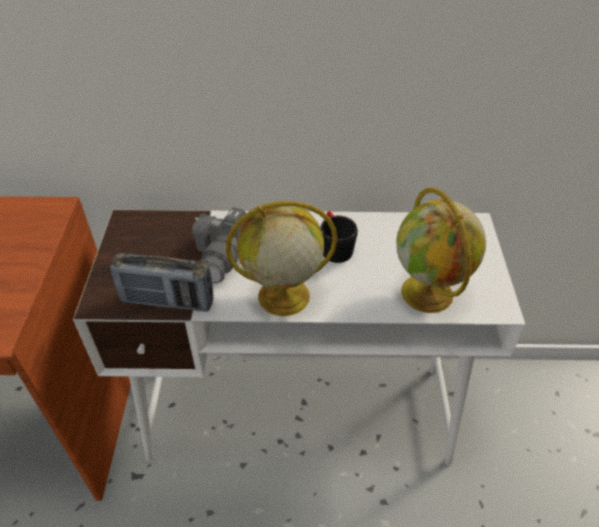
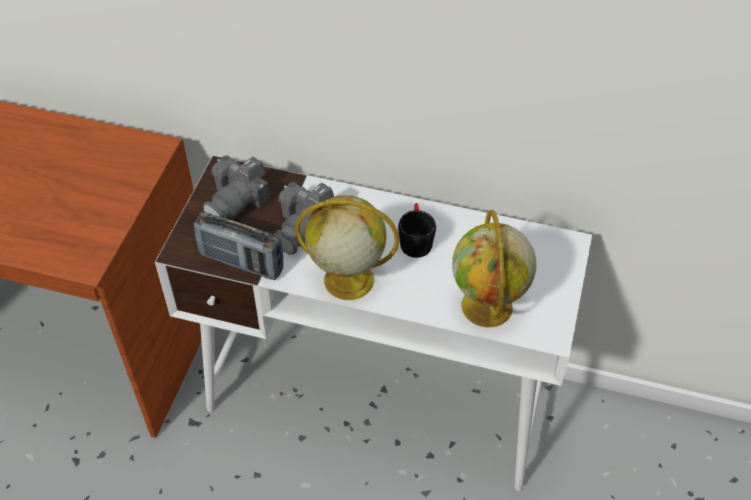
camera: 15 degrees right, 5 degrees up
(148, 244) = (237, 201): none -> camera

